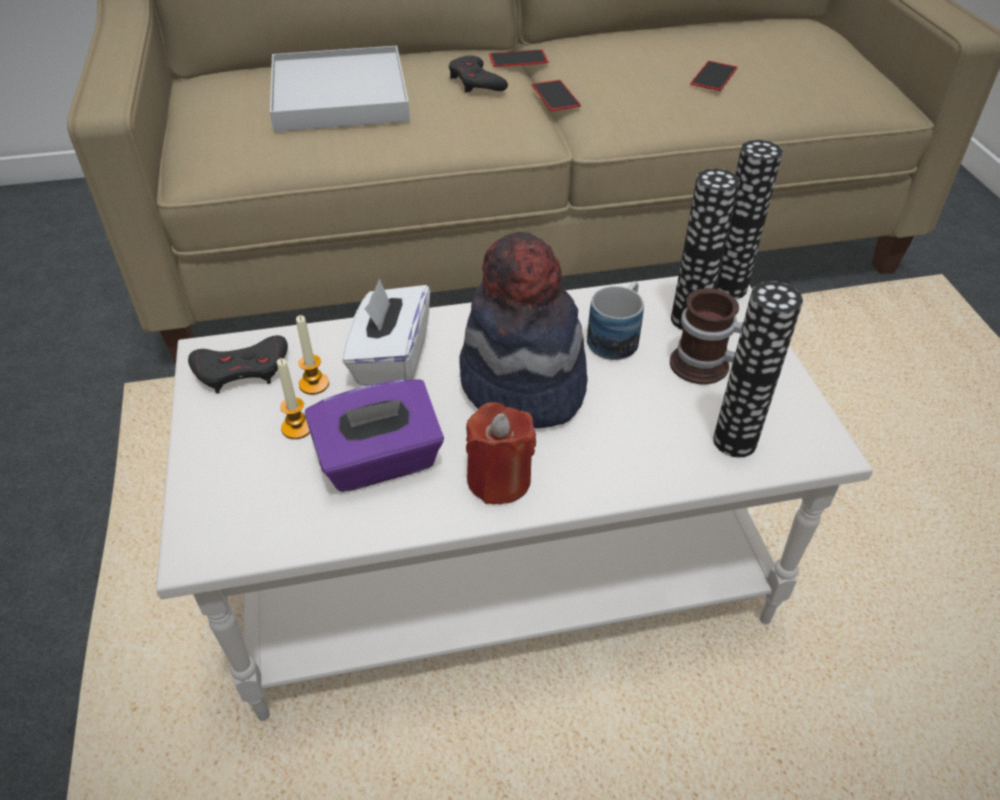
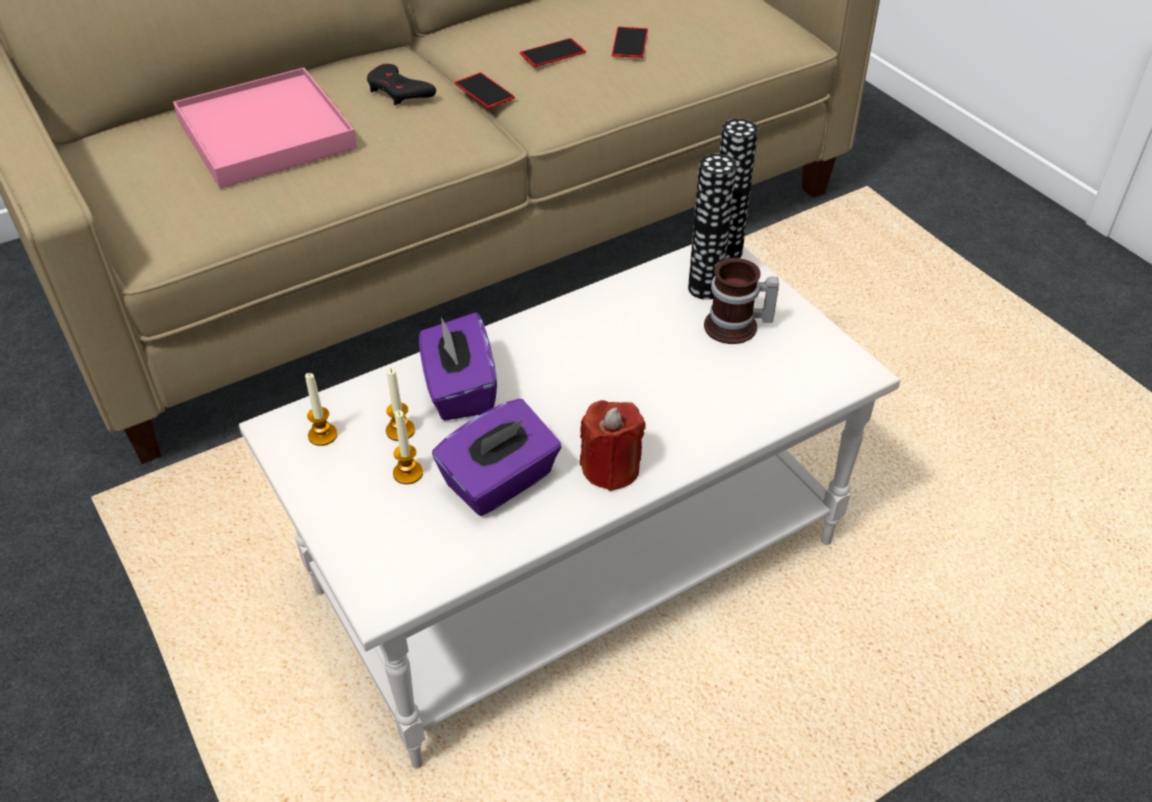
camera: 20 degrees left, 0 degrees up
(242, 370) = (322, 435): black game controller -> candle
(340, 96) = (266, 134): white tray -> pink tray
(391, 360) = (459, 390): white tissue box -> purple tissue box
(518, 59) = (426, 56): phone -> phone (553, 53)
(522, 386) = (590, 384): hat -> none
(617, 337) = (650, 319): mug -> none
(735, 441) = (787, 384): vase -> none

